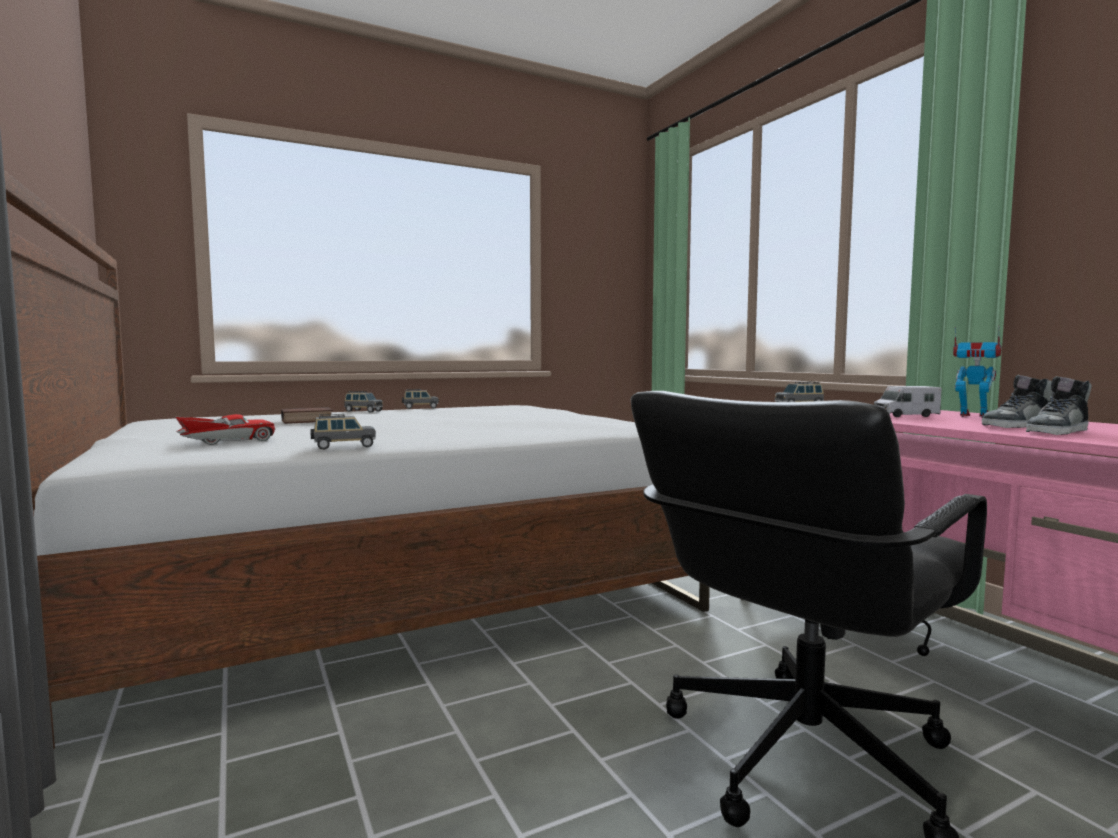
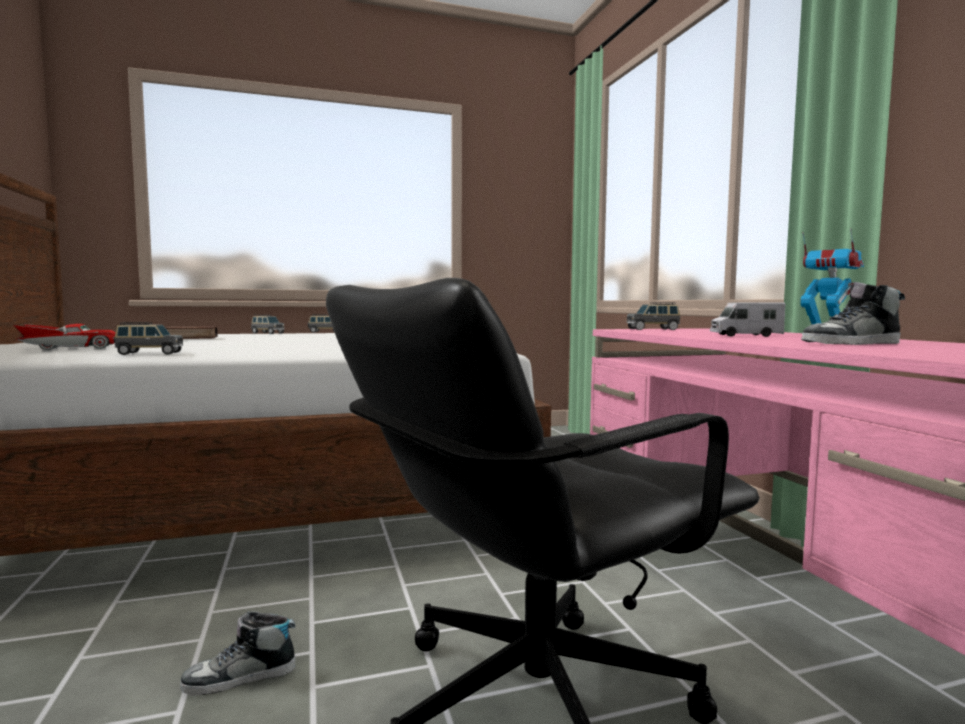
camera: 10 degrees right, 0 degrees up
(1057, 432) = (884, 348): shoe -> shoe (240, 678)

